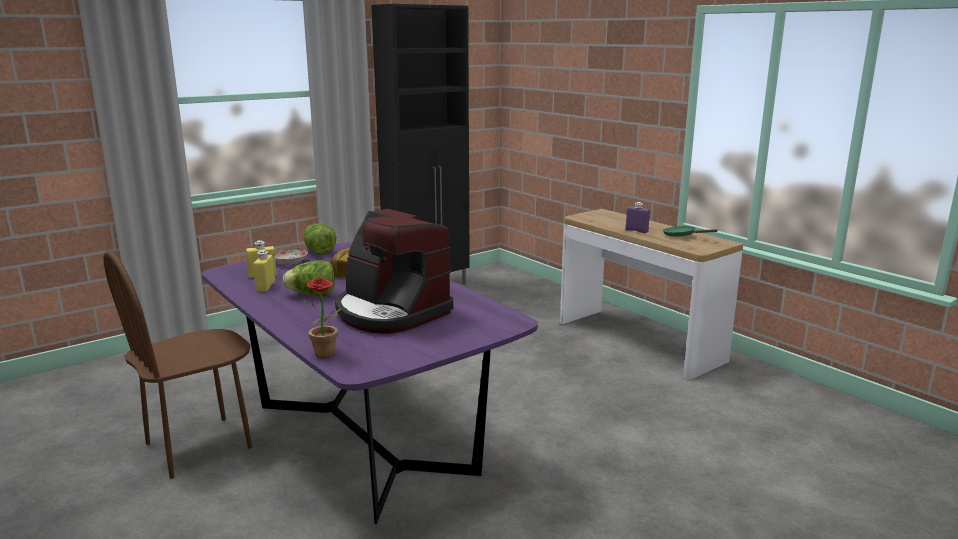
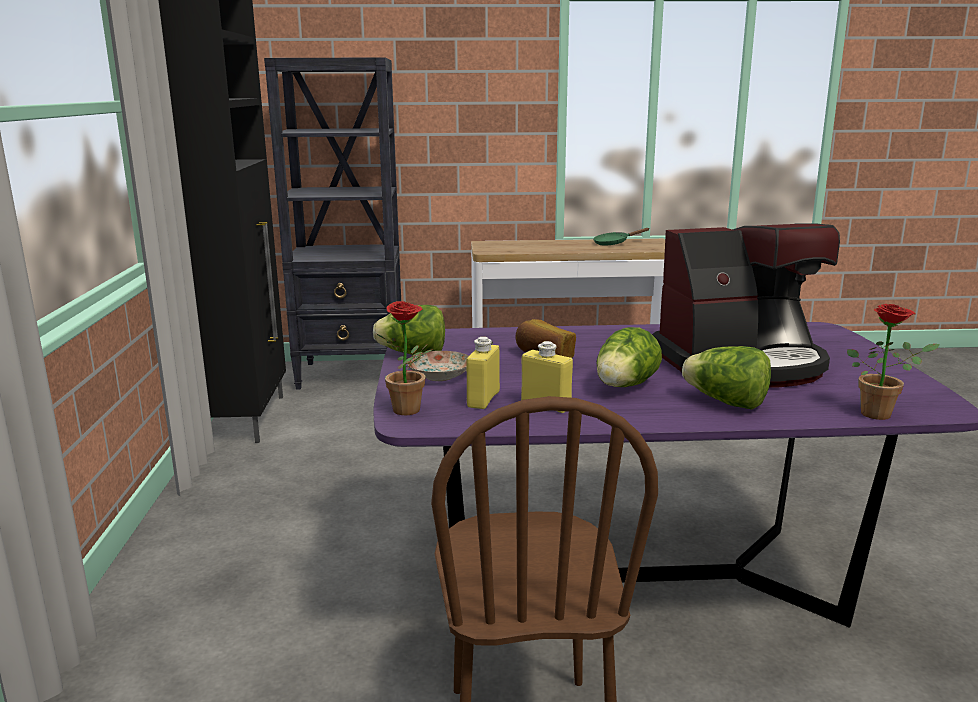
camera: 55 degrees left, 0 degrees up
(235, 268) = (411, 411): none -> potted plant
(308, 318) = (726, 403): none -> lettuce
(524, 287) = (352, 375): none -> black bookcase
(636, 231) = (573, 248): purple bottle -> none

